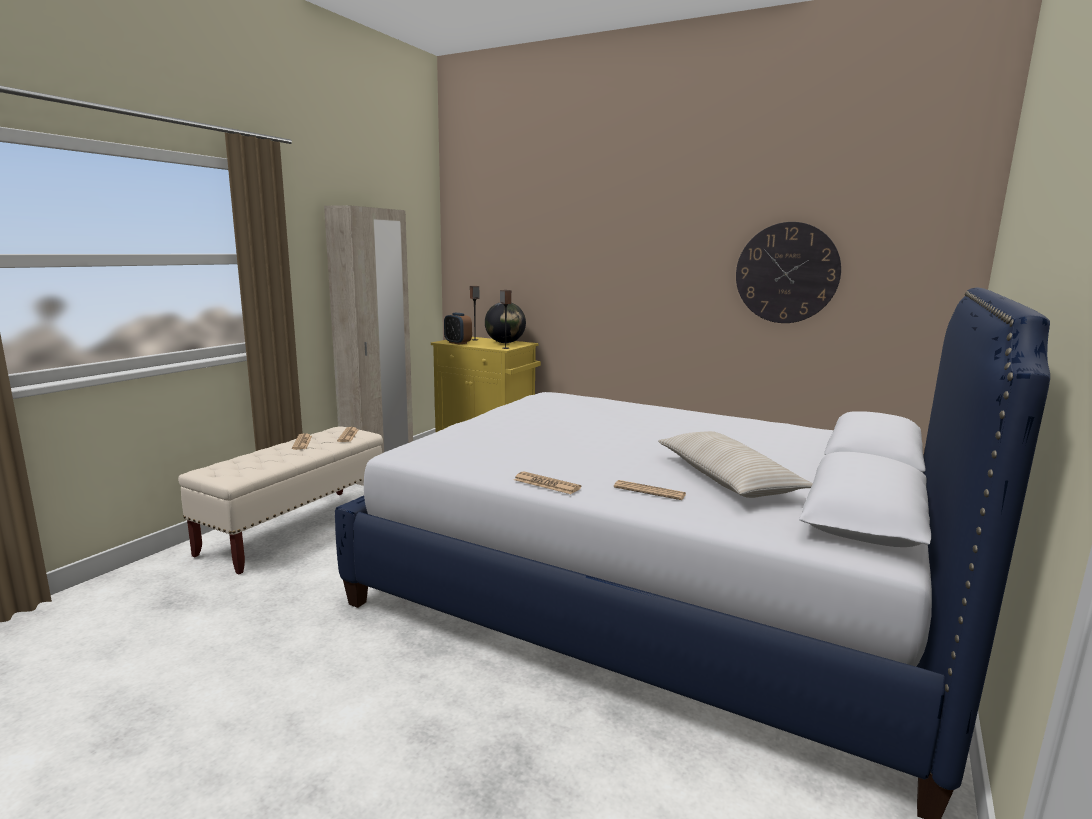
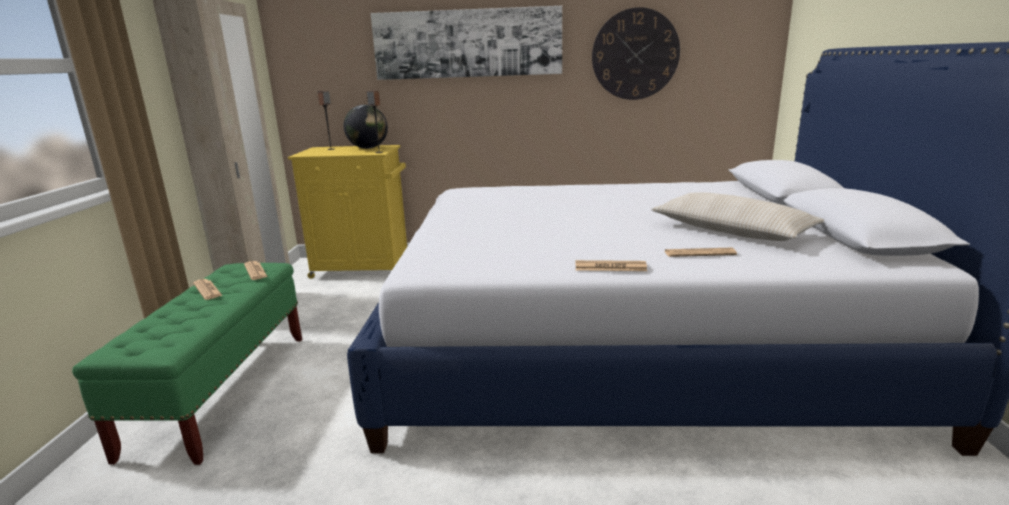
camera: 25 degrees left, 5 degrees up
(297, 528) = (223, 391): beige bench -> green bench
(458, 343) = (319, 154): alarm clock -> none
(610, 250) = (467, 43): none -> picture

